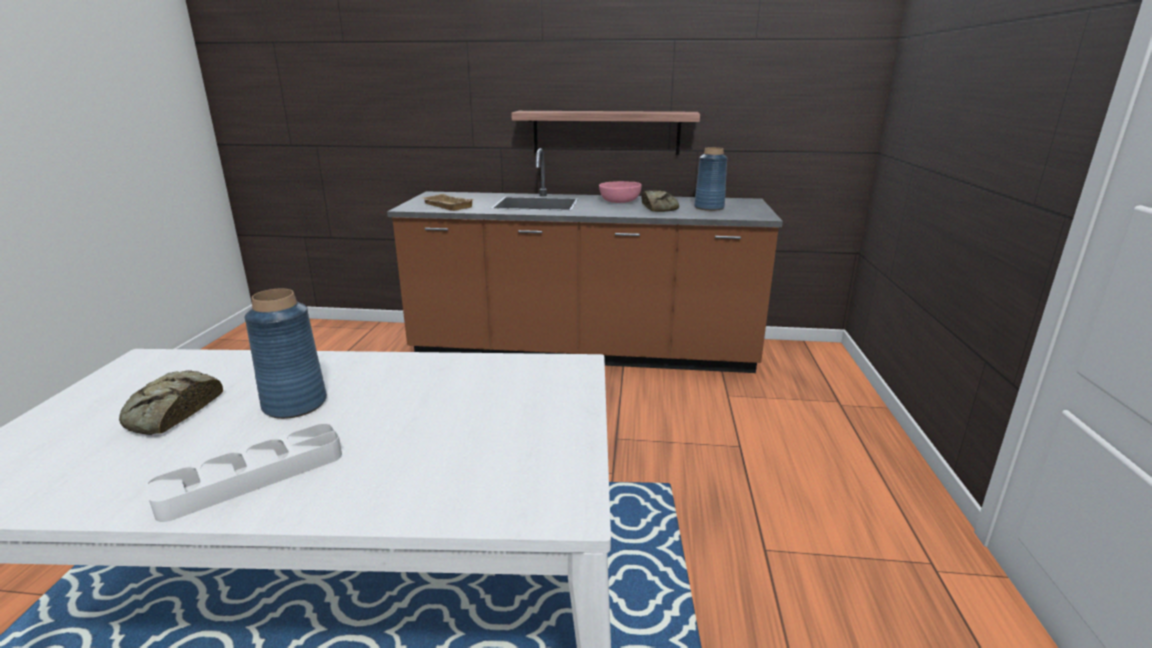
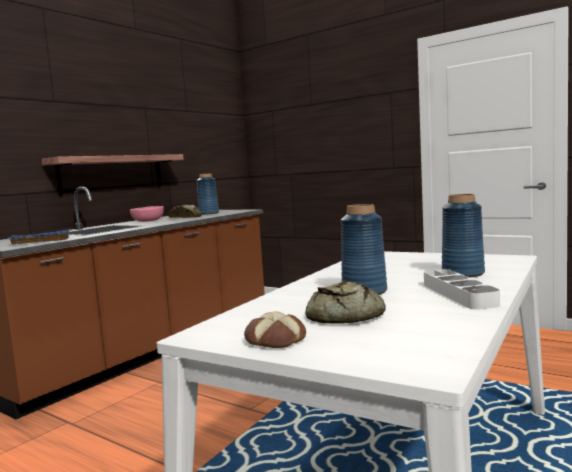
camera: 60 degrees left, 15 degrees down
(97, 396) = (274, 340): none -> bread
(407, 464) = (462, 273): none -> blue vase
(445, 206) = (39, 241): beige tray -> blue tray

